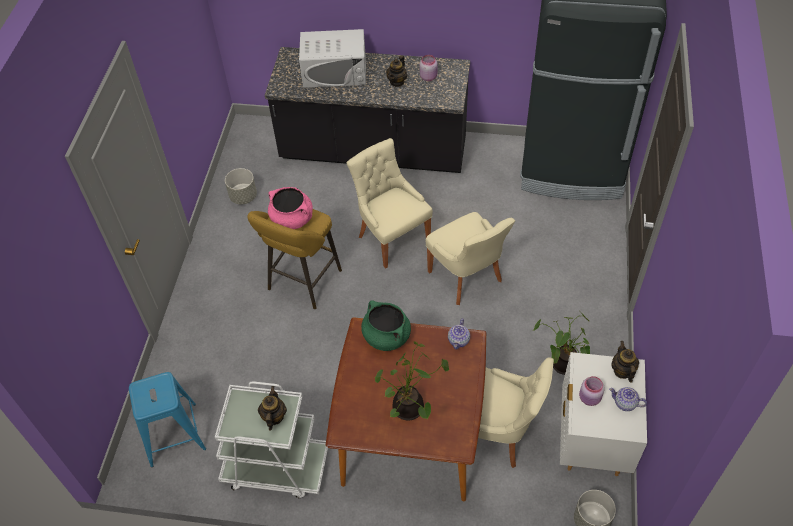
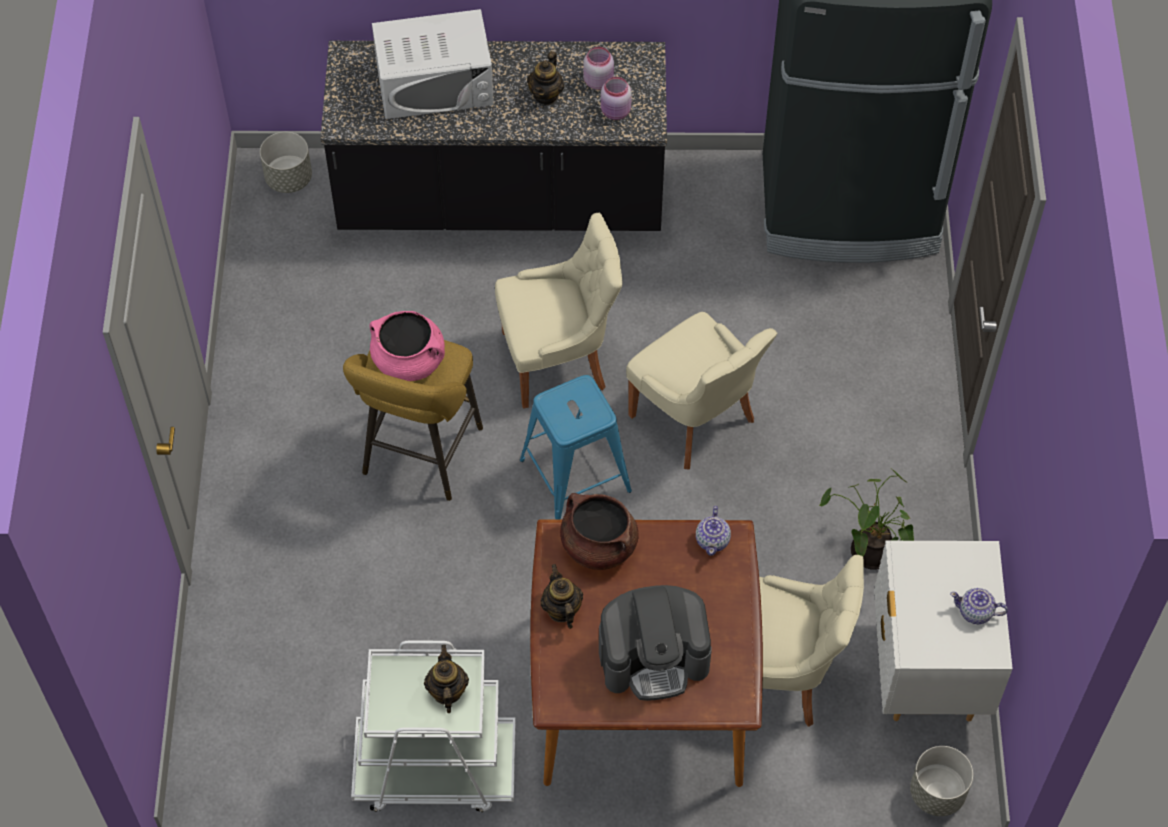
camera: 10 degrees left, 5 degrees up
(174, 434) = (257, 735): blue stool -> blue stool (576, 475)
(243, 196) = (284, 308): grey planter -> grey planter (288, 178)
(386, 336) = (598, 546): green cooking pot -> brown cooking pot
(392, 237) = (558, 360): beige chair -> beige chair turned 120 degrees clockwise
(410, 409) = (654, 657): potted plant -> coffee machine
(589, 398) = (922, 610): pink jar -> pink jar (616, 112)
(622, 371) = (967, 562): teapot -> teapot (561, 610)

